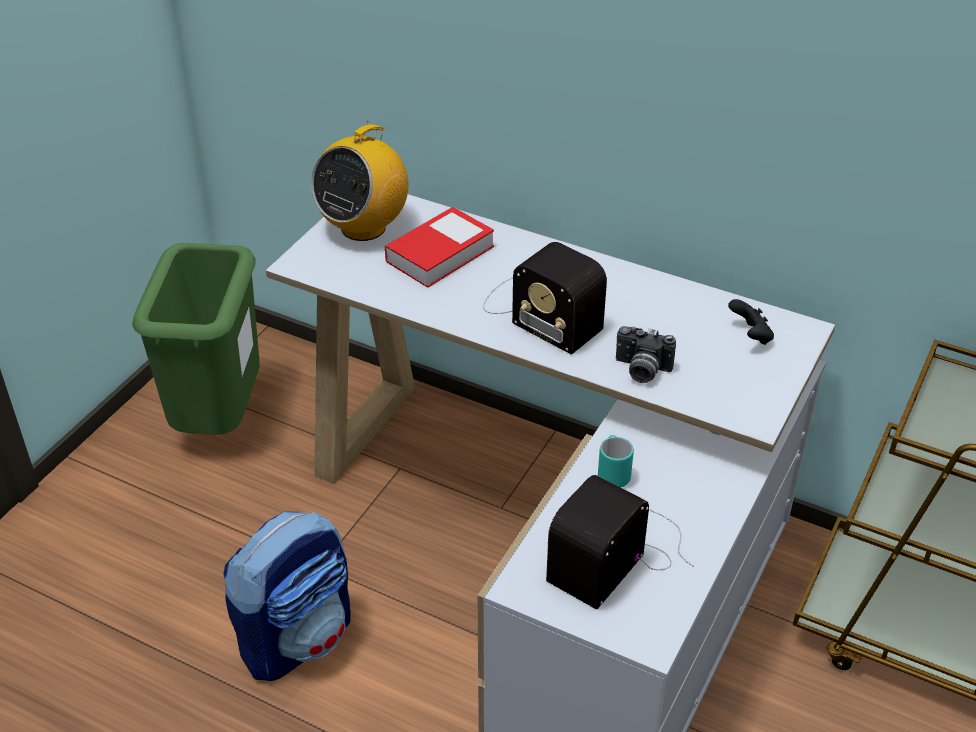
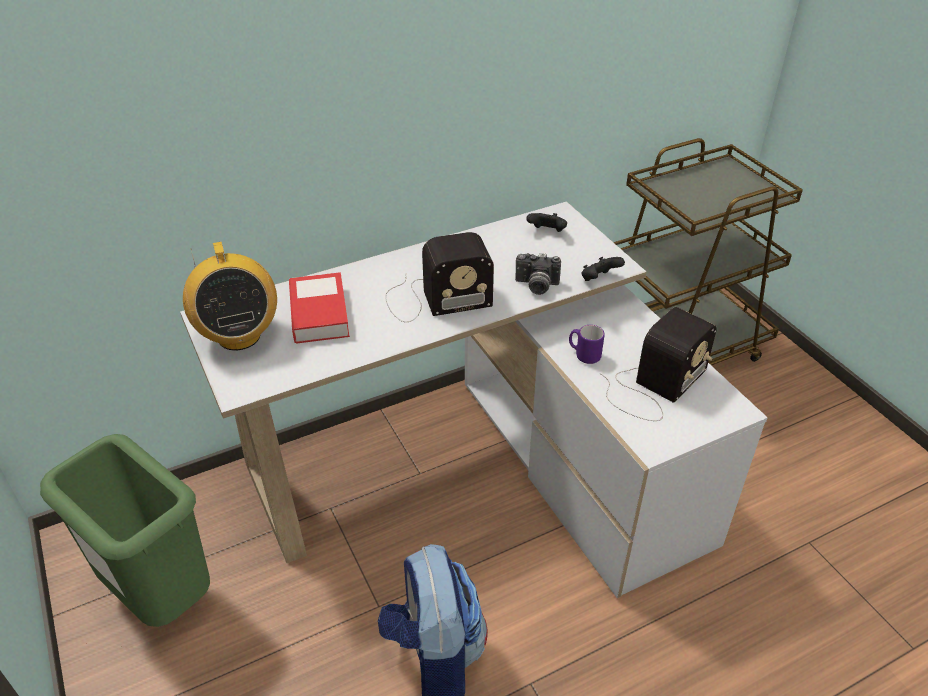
camera: 55 degrees left, 0 degrees up
(613, 473) = (584, 355): turquoise mug -> purple mug
(619, 551) = (653, 386): radio -> radio turned 120 degrees counterclockwise
(641, 370) = (536, 286): camera -> camera turned 45 degrees clockwise
(709, 412) = (599, 279): none -> black game controller

